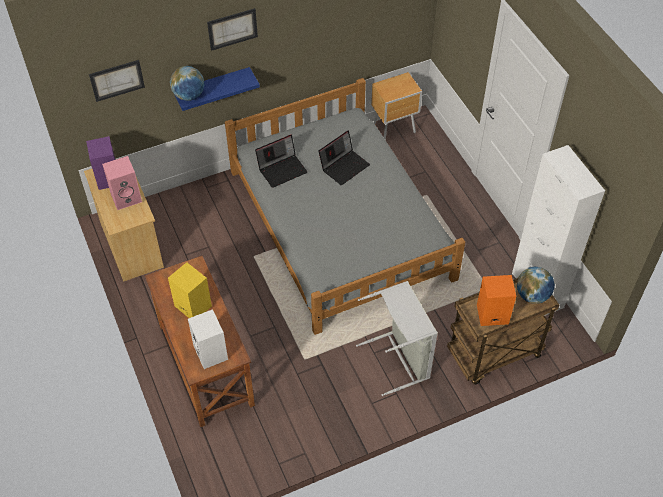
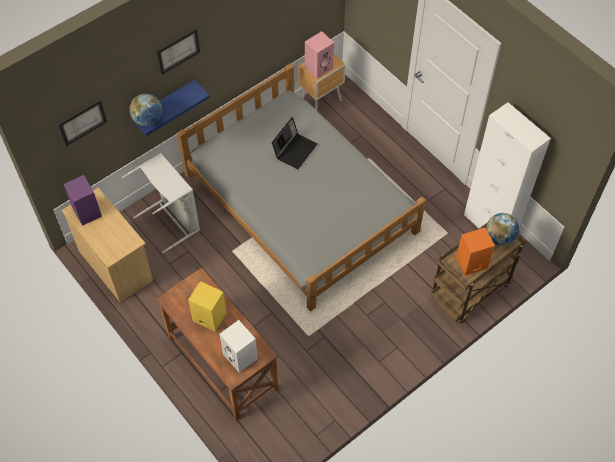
camera: 15 degrees left, 5 degrees up
(127, 197) = (111, 227): pink speaker -> pink speaker (319, 67)
(282, 169) = (239, 165): laptop -> none
(400, 359) = (391, 315): grey laundry basket -> grey laundry basket (172, 220)

